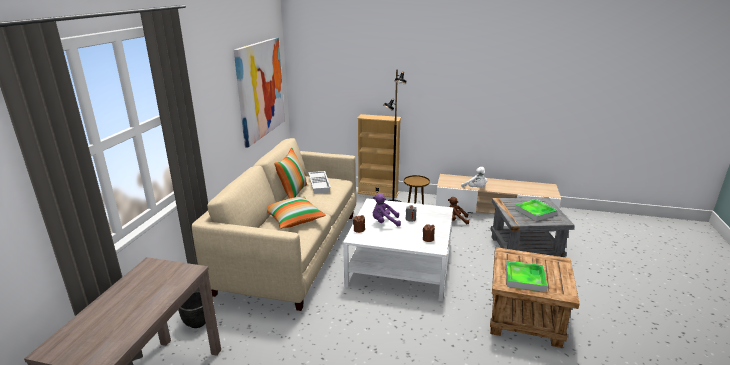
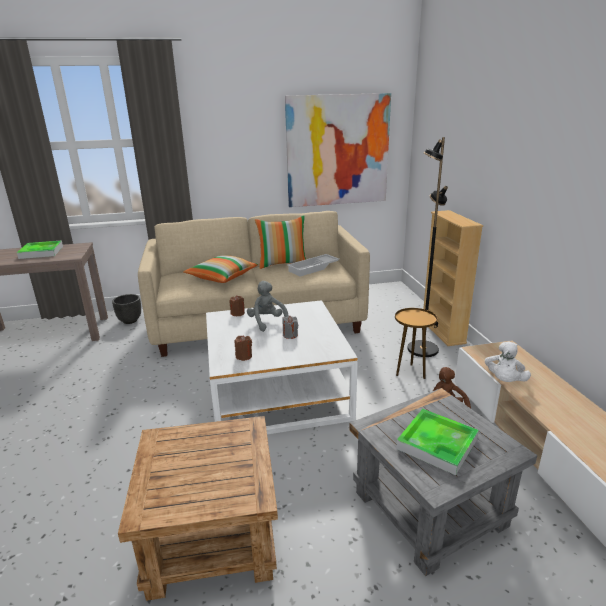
camera: 65 degrees right, 0 degrees up
(384, 222) = (267, 322): purple plush toy -> grey plush toy
(525, 278) = (179, 458): tray -> tray (41, 252)

